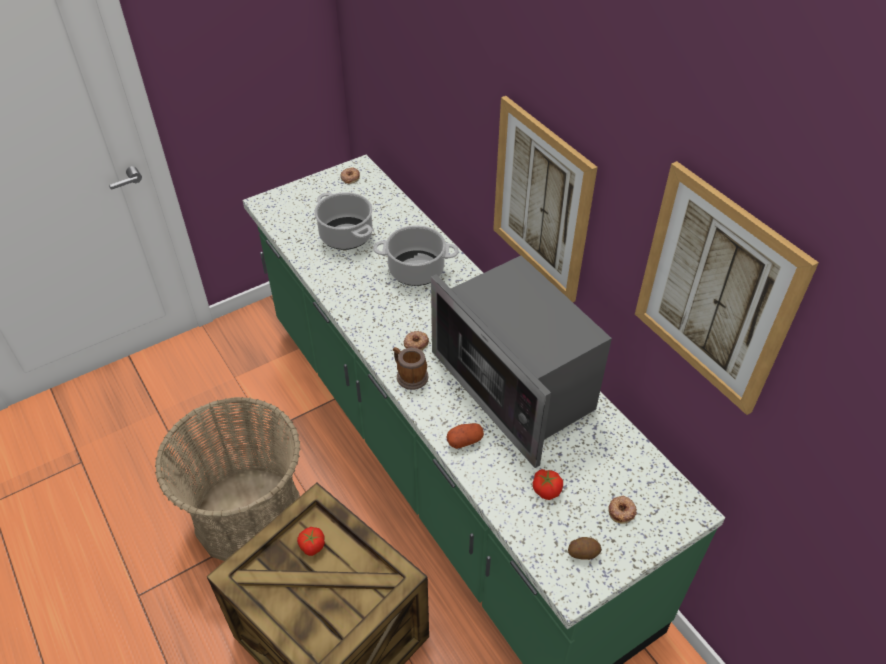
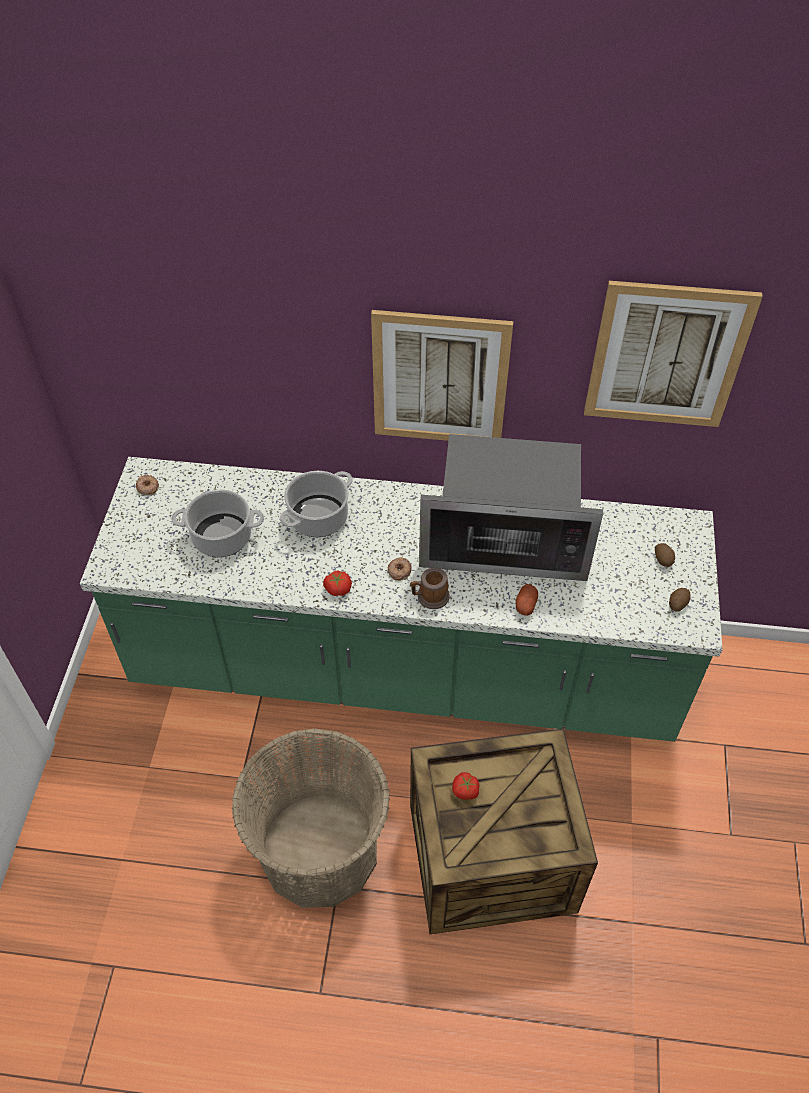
camera: 50 degrees left, 5 degrees up
(546, 489) = (610, 587): tomato -> tomato (338, 588)
(622, 511) = (663, 559): donut -> potato

